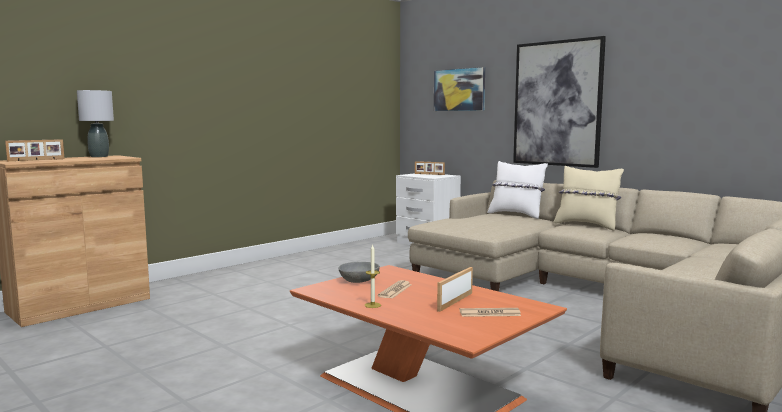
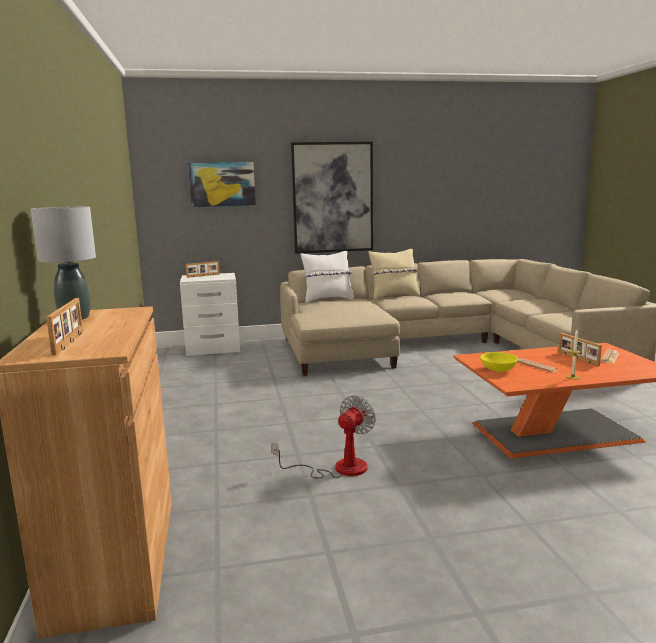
camera: 55 degrees left, 5 degrees up
(235, 323) = (338, 468): none -> fan
(358, 280) = (497, 369): grey bowl -> yellow bowl

